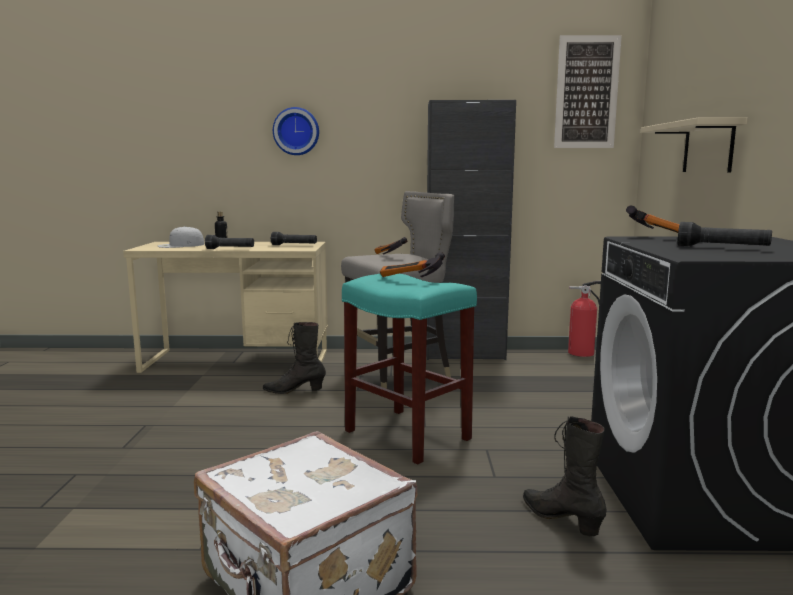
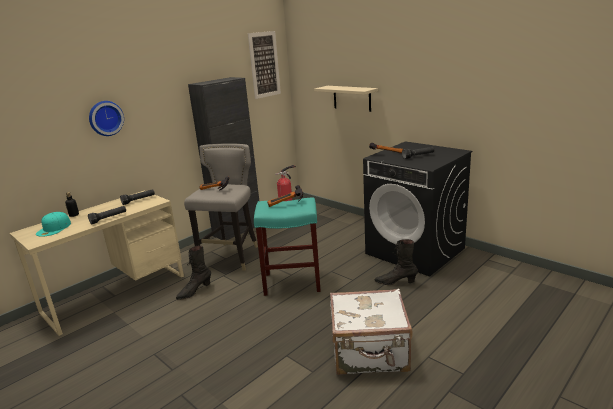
camera: 45 degrees left, 10 degrees up
(181, 245) = (54, 228): white cap -> turquoise cap

